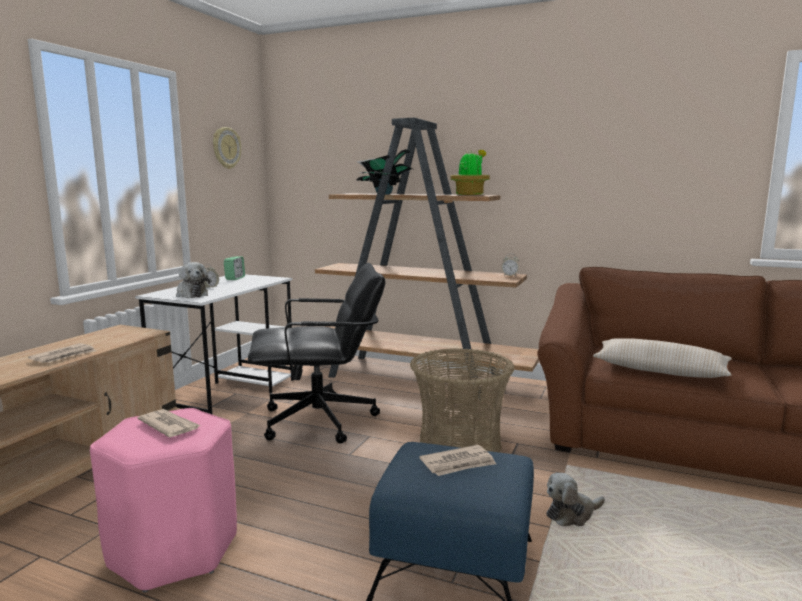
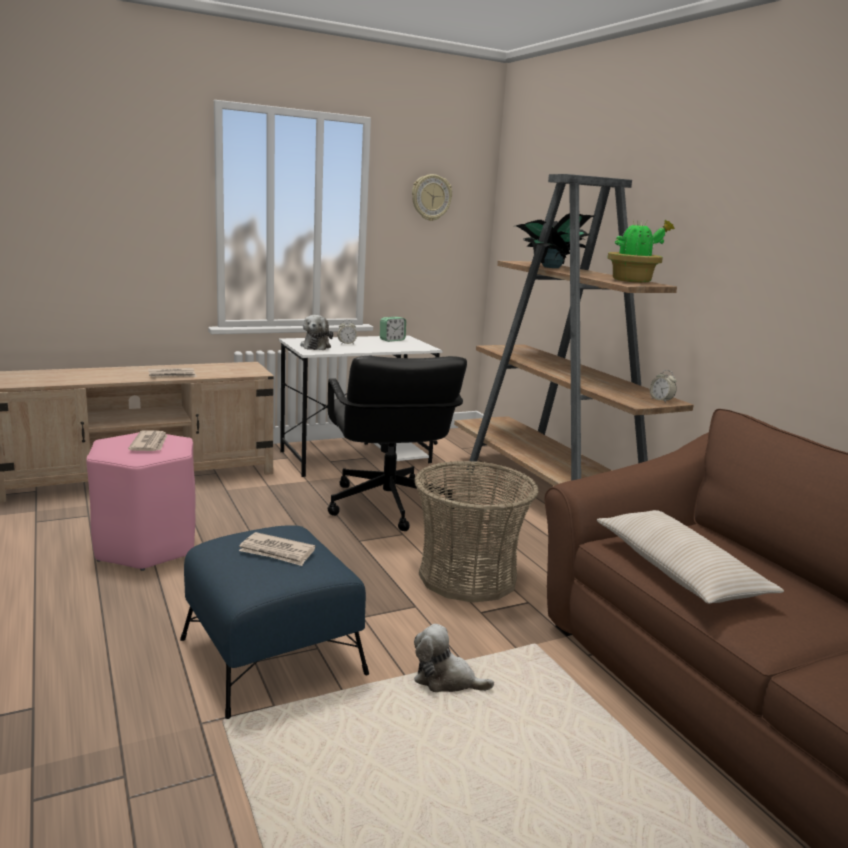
camera: 40 degrees right, 5 degrees up
(320, 421) = (387, 505): black office chair -> black office chair turned 45 degrees clockwise

